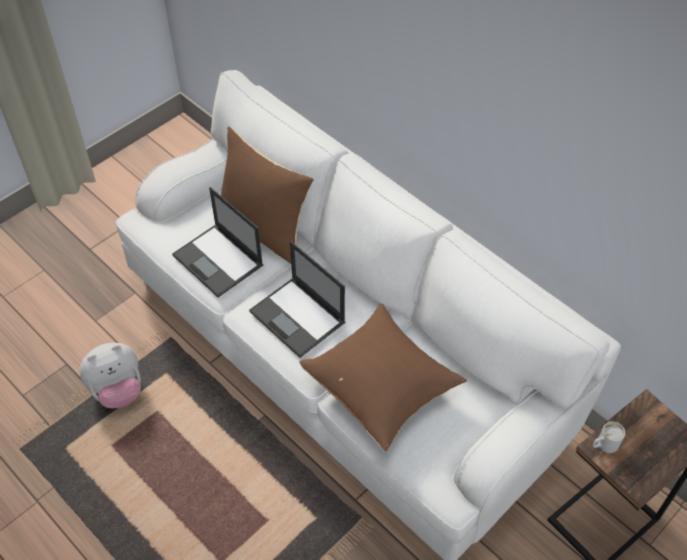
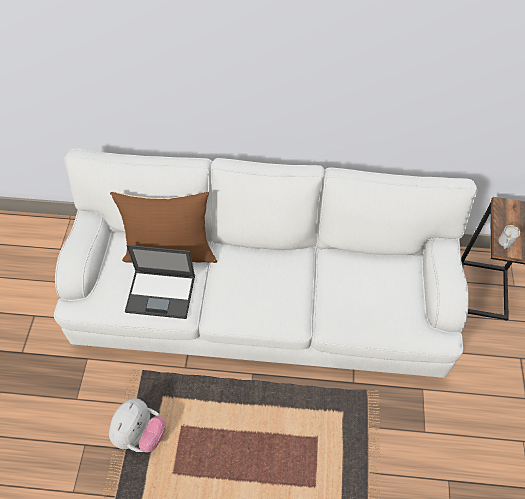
camera: 40 degrees left, 5 degrees up
(298, 317) = (252, 294): laptop -> none
(382, 387) = (343, 300): brown pillow -> none

